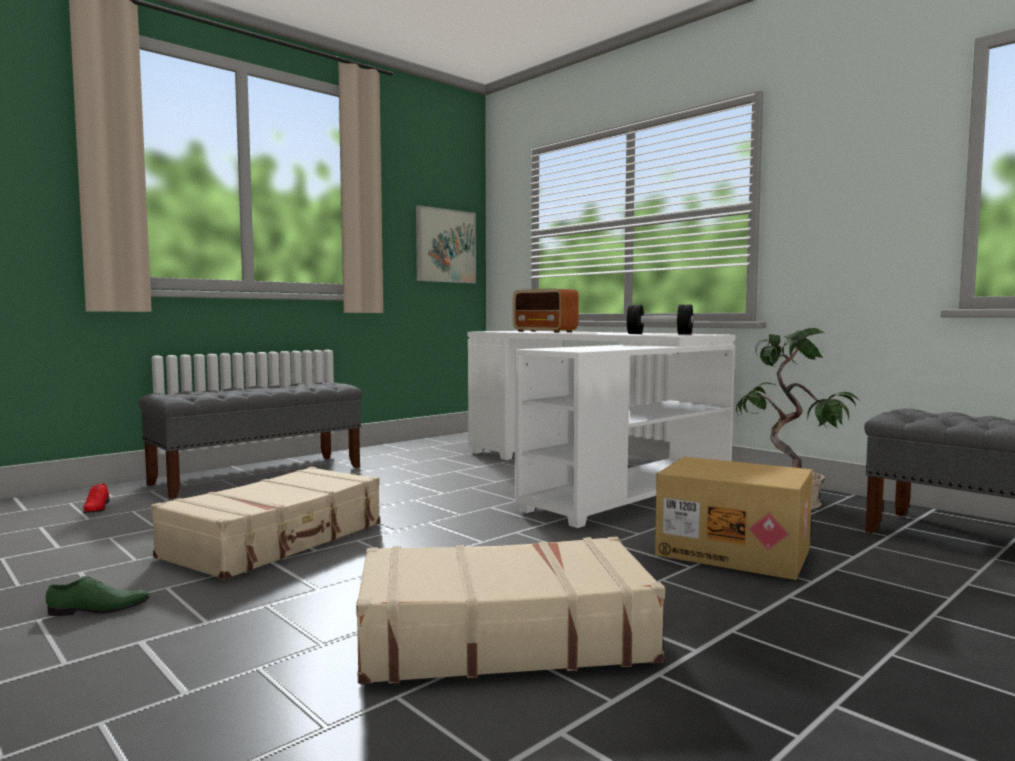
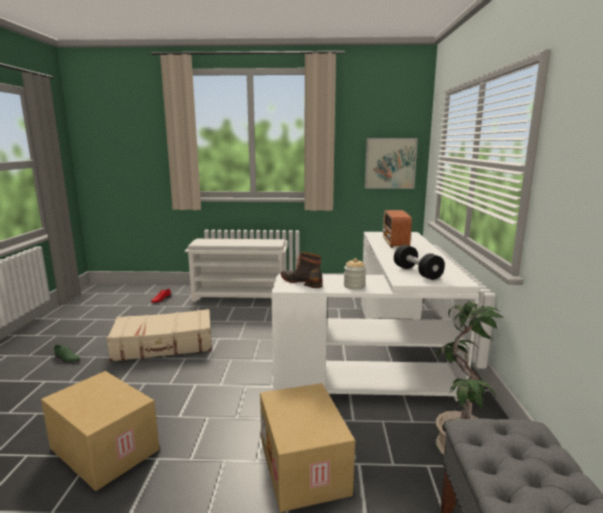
camera: 45 degrees right, 10 degrees up
(259, 475) = (240, 296): grey bench -> white shoe rack
(503, 636) = (102, 449): beige suitcase -> cardboard box
(573, 348) = (302, 282): none -> boot
(631, 347) = (354, 286): none -> jar

